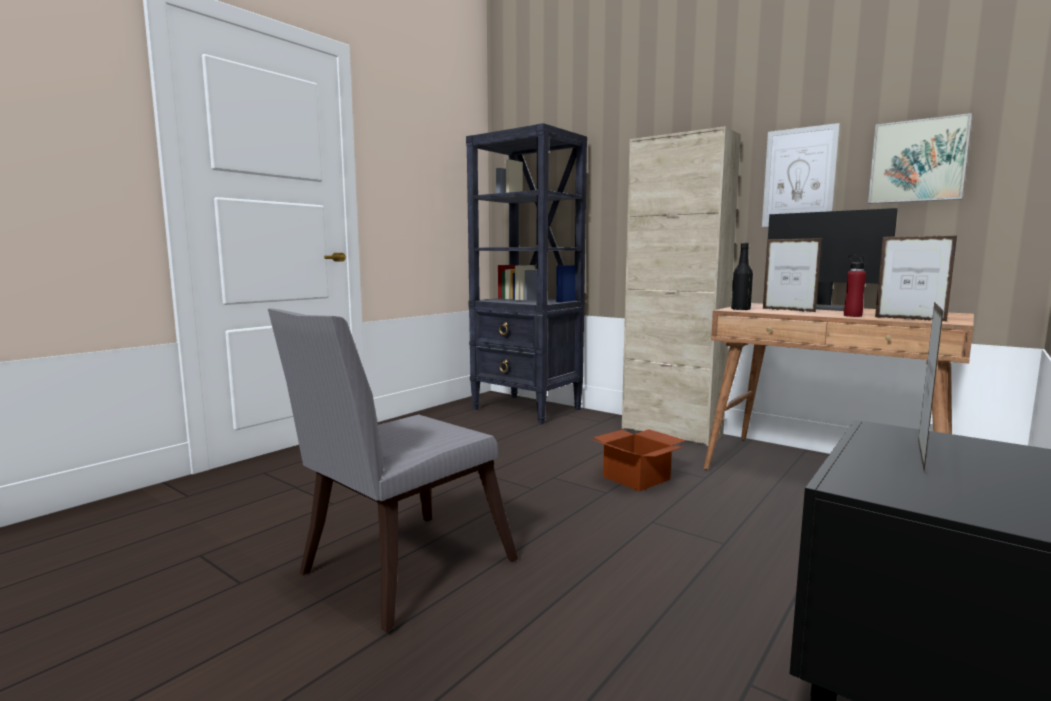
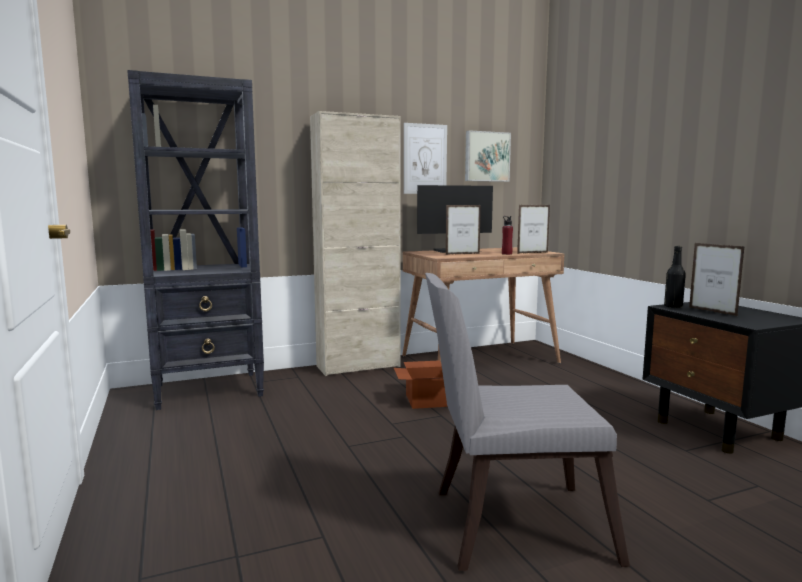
camera: 60 degrees left, 0 degrees up
(397, 571) = (508, 524): grey chair -> grey chair turned 105 degrees clockwise
(740, 309) = (445, 256): black bottle -> black bottle (673, 306)

